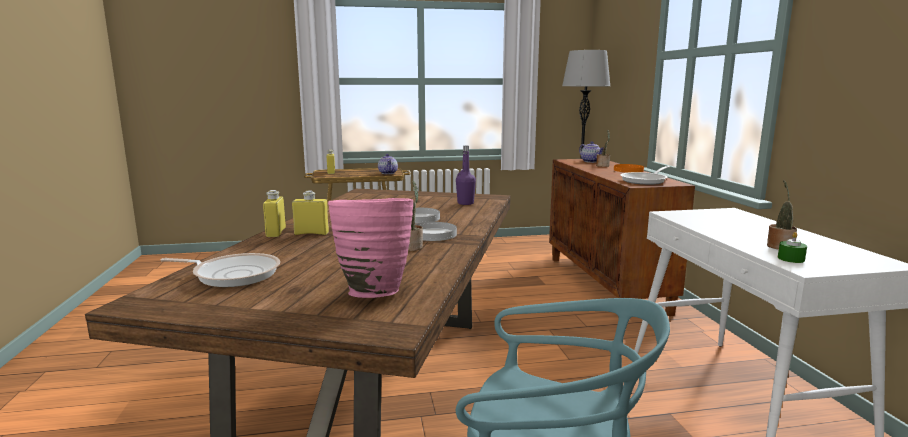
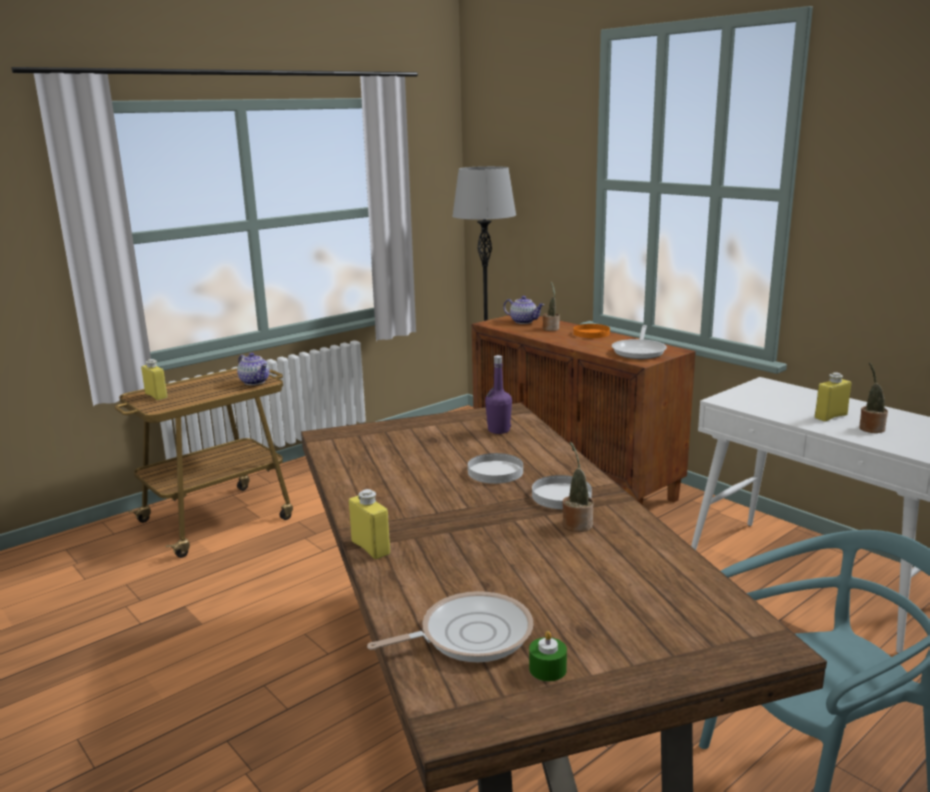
camera: 30 degrees left, 5 degrees up
(311, 233) = (419, 535): yellow bottle -> yellow bottle (830, 416)
(373, 291) = (663, 604): pink vase -> none
(791, 259) = (900, 444): green candle -> green candle (547, 669)

